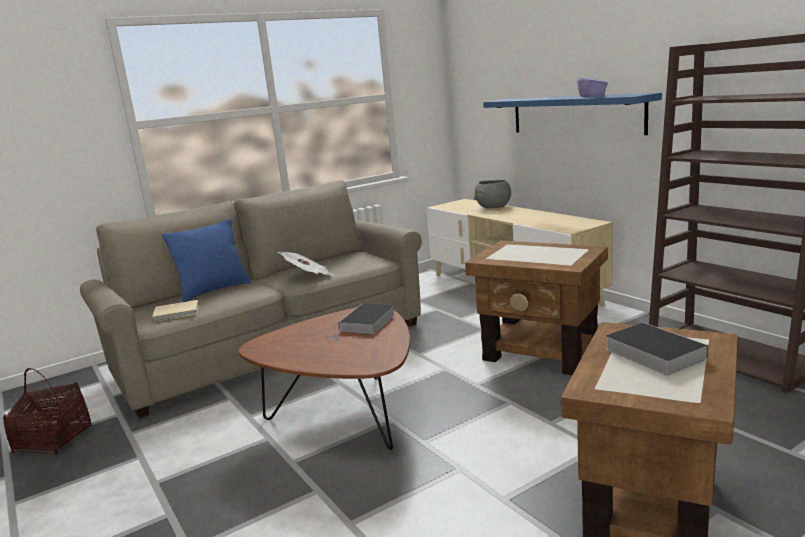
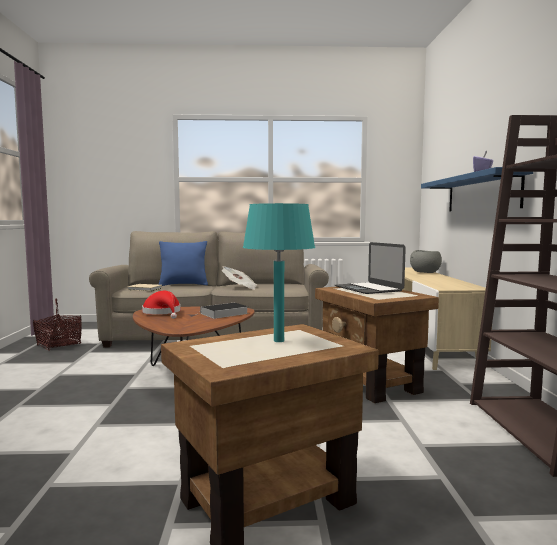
camera: 30 degrees right, 10 degrees down
(288, 345) = (163, 313): none -> red hat
(523, 250) = (368, 288): none -> laptop
(651, 353) = (278, 341): book -> turquoise table lamp

